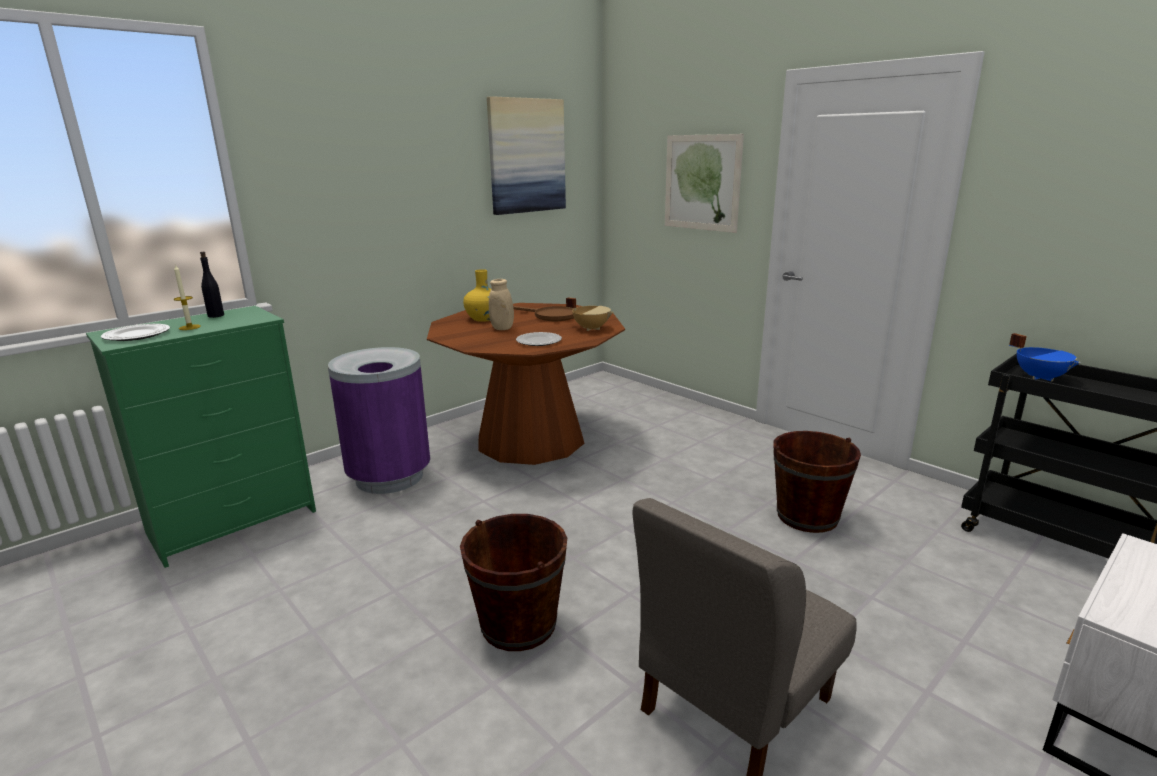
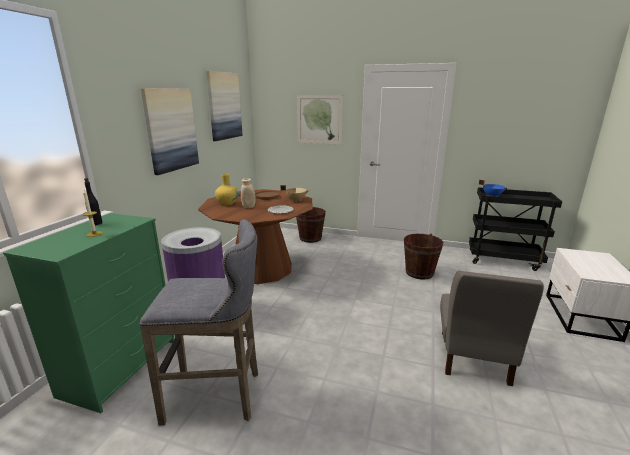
camera: 30 degrees left, 0 degrees up
(136, 335) = (60, 246): plate -> none
(290, 598) = (218, 395): none -> grey stool
(401, 192) = (171, 130): none -> picture
(518, 624) = (357, 359): brown bucket -> brown bucket (310, 238)

